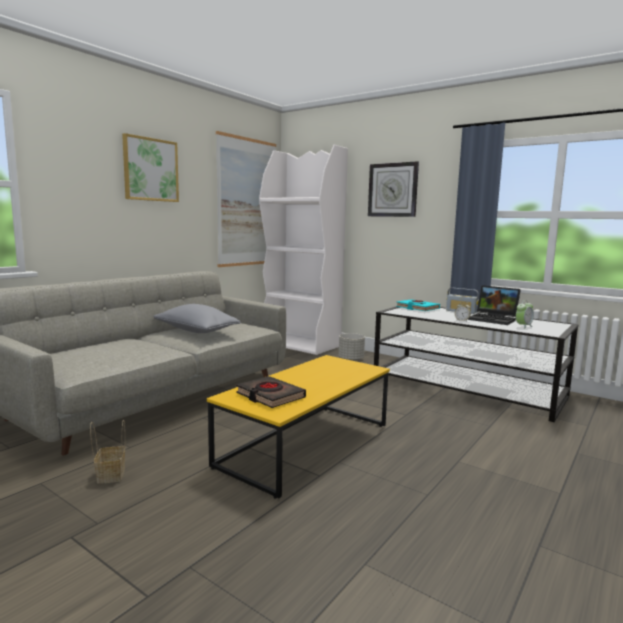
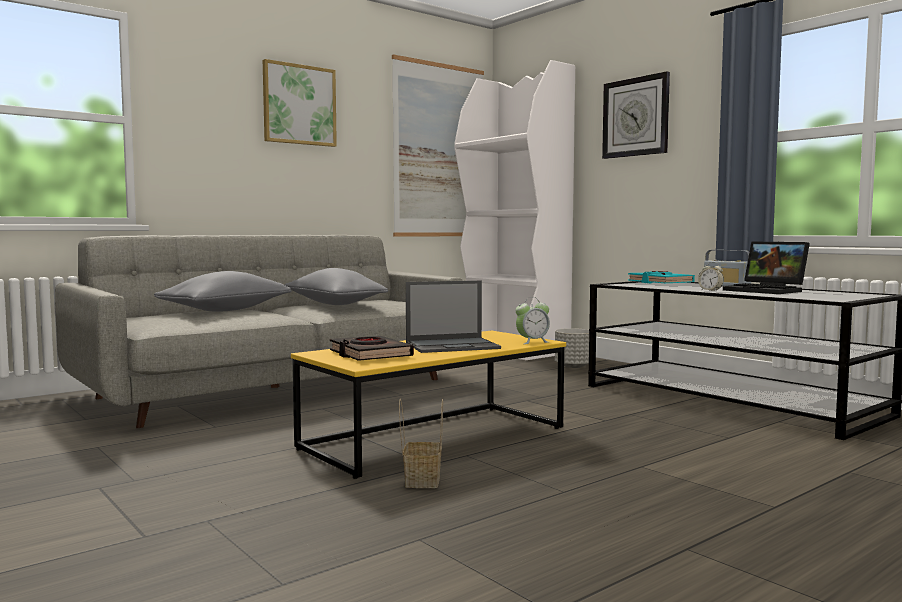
camera: 15 degrees right, 5 degrees down
(110, 474) = (177, 446): basket -> basket (421, 480)
(117, 344) = (226, 310): none -> grey pillow
(319, 379) = (453, 346): none -> laptop
(523, 326) = (803, 295): alarm clock -> alarm clock (532, 342)

